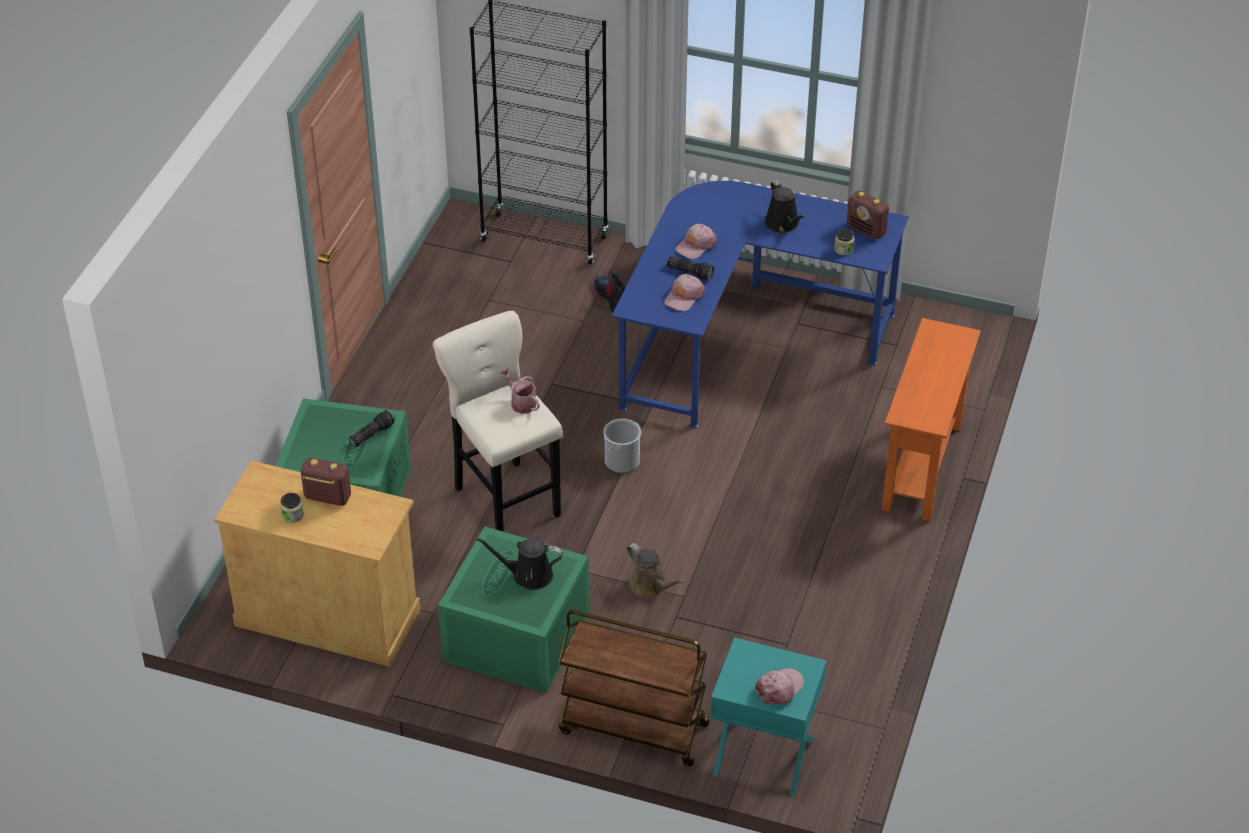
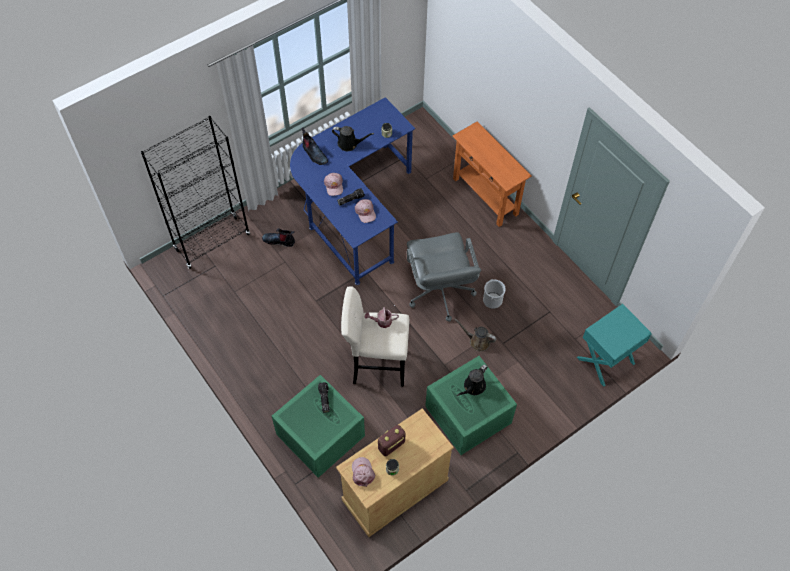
camera: 55 degrees left, 15 degrees up
(622, 461) = (391, 304): bucket -> bucket (492, 300)
(632, 728) = (556, 401): brown cart -> none
(650, 586) = (477, 341): brown watering can -> brown watering can turned 150 degrees counterclockwise
(693, 503) = (439, 293): none -> grey office chair
(728, 201) = (314, 154): none -> boot
(779, 688) = (627, 331): pink cap -> pink cap (362, 472)
(866, 230) = (381, 117): radio -> none

